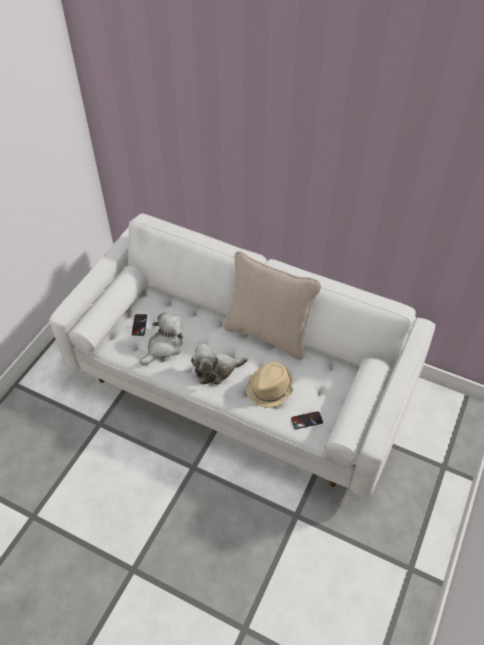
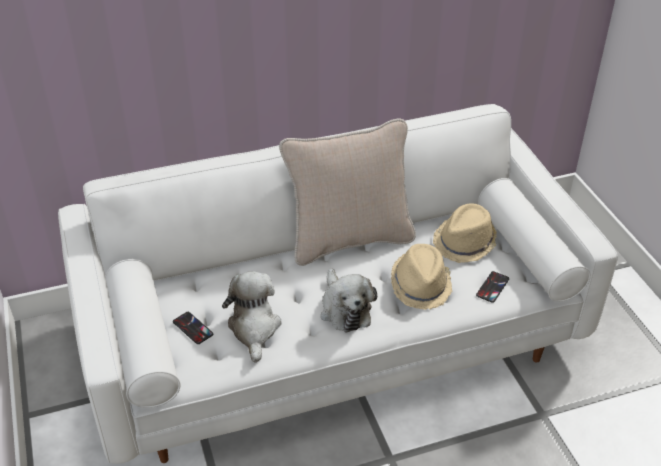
camera: 45 degrees left, 10 degrees down
(216, 370) = (344, 309): plush toy -> plush toy turned 45 degrees counterclockwise
(327, 383) = (465, 243): none -> beige hat

